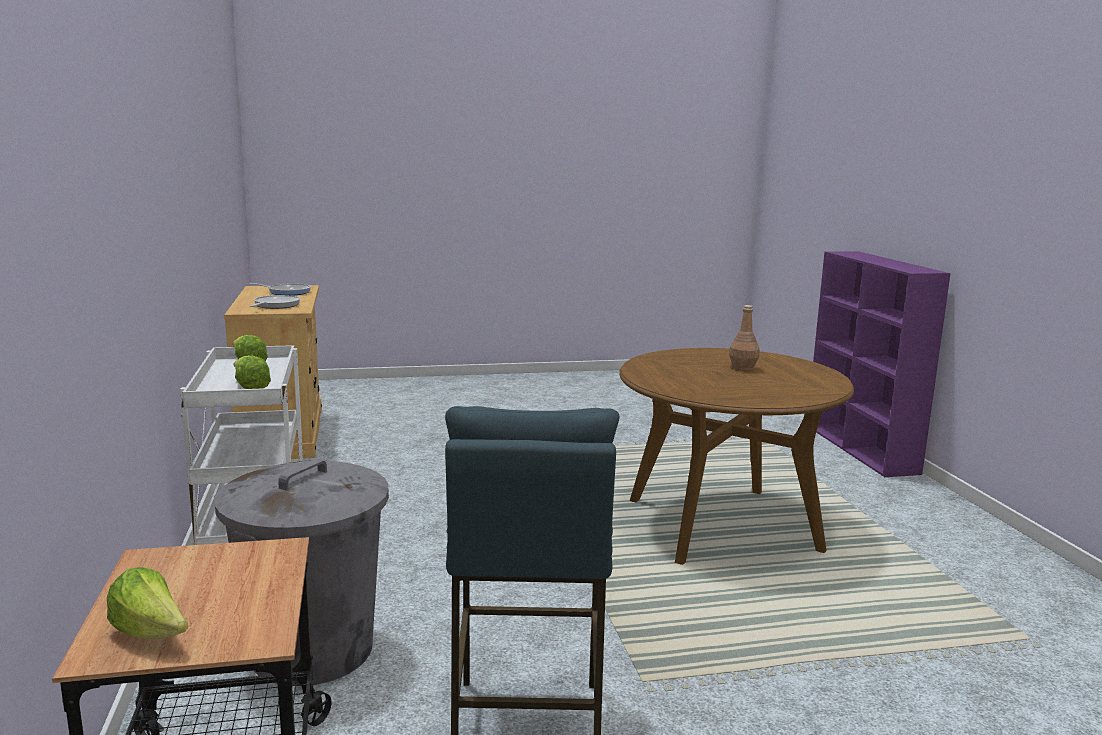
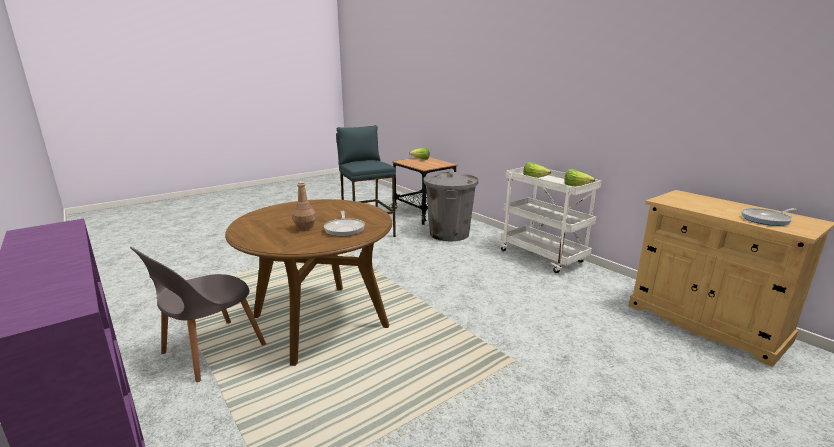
camera: 155 degrees right, 5 degrees up
(275, 305) = (693, 202): frying pan -> frying pan (344, 229)
(868, 524) = (210, 351): none -> grey chair

